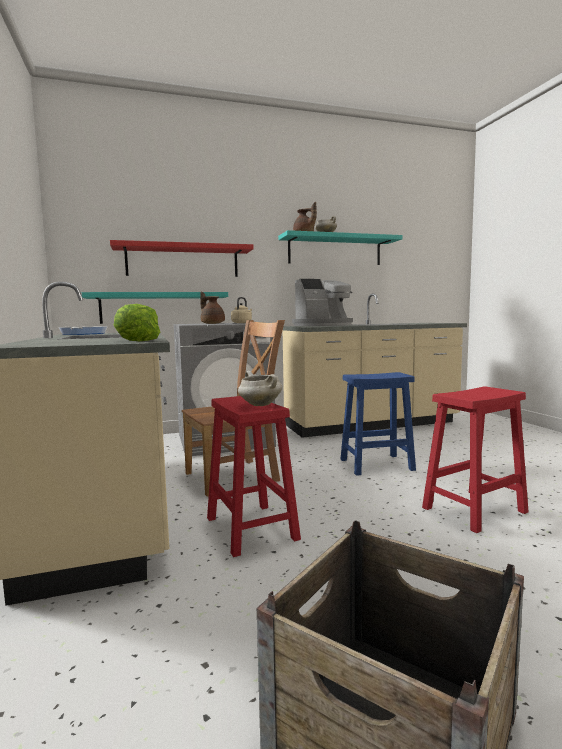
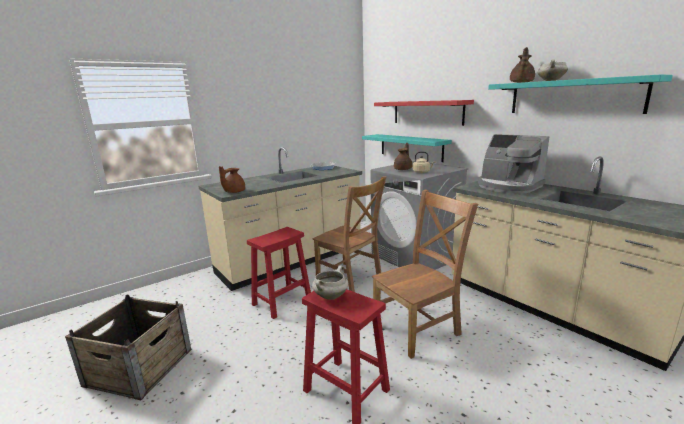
camera: 70 degrees right, 10 degrees up
(137, 341) = (233, 192): lettuce -> brown teapot
(259, 405) = (270, 239): white cooking pot -> white cooking pot (331, 296)
(377, 464) = (419, 329): blue stool -> brown chair

